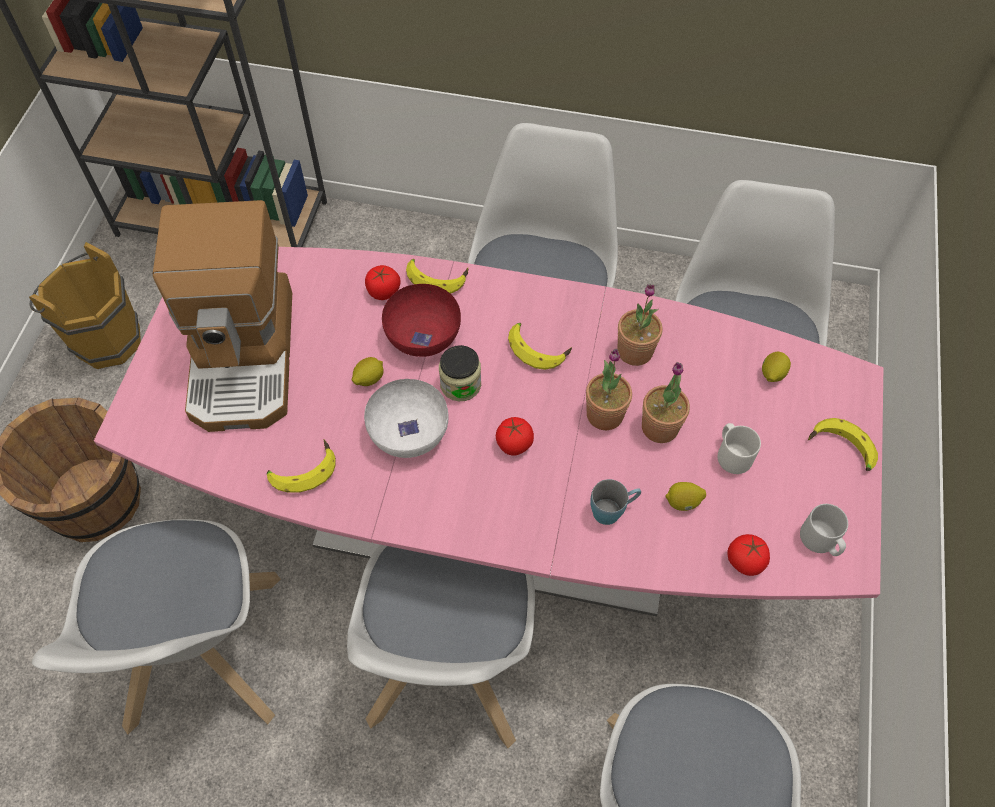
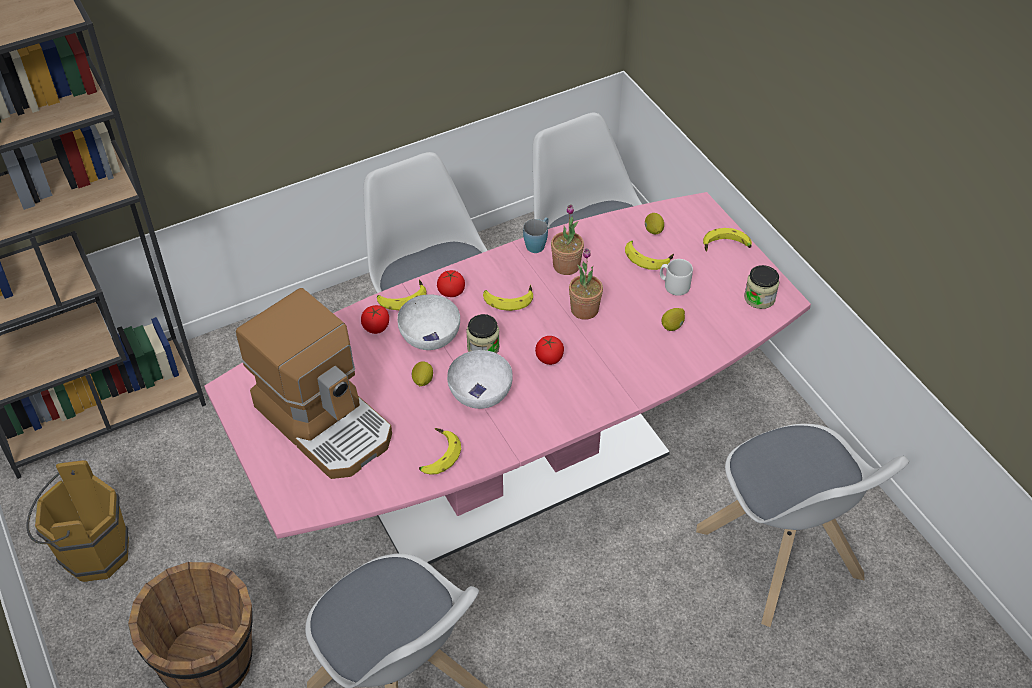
camera: 40 degrees left, 10 degrees down
(424, 335) = (430, 335): red bowl -> white bowl
(450, 665) = (573, 574): chair -> none
(613, 510) = (640, 355): blue mug -> blue mug (537, 243)
(660, 427) = (621, 296): potted plant -> none
(734, 401) = (648, 257): none -> banana
(745, 561) = (732, 333): tomato -> tomato (451, 292)
(820, 541) = (759, 298): grey mug -> jar

